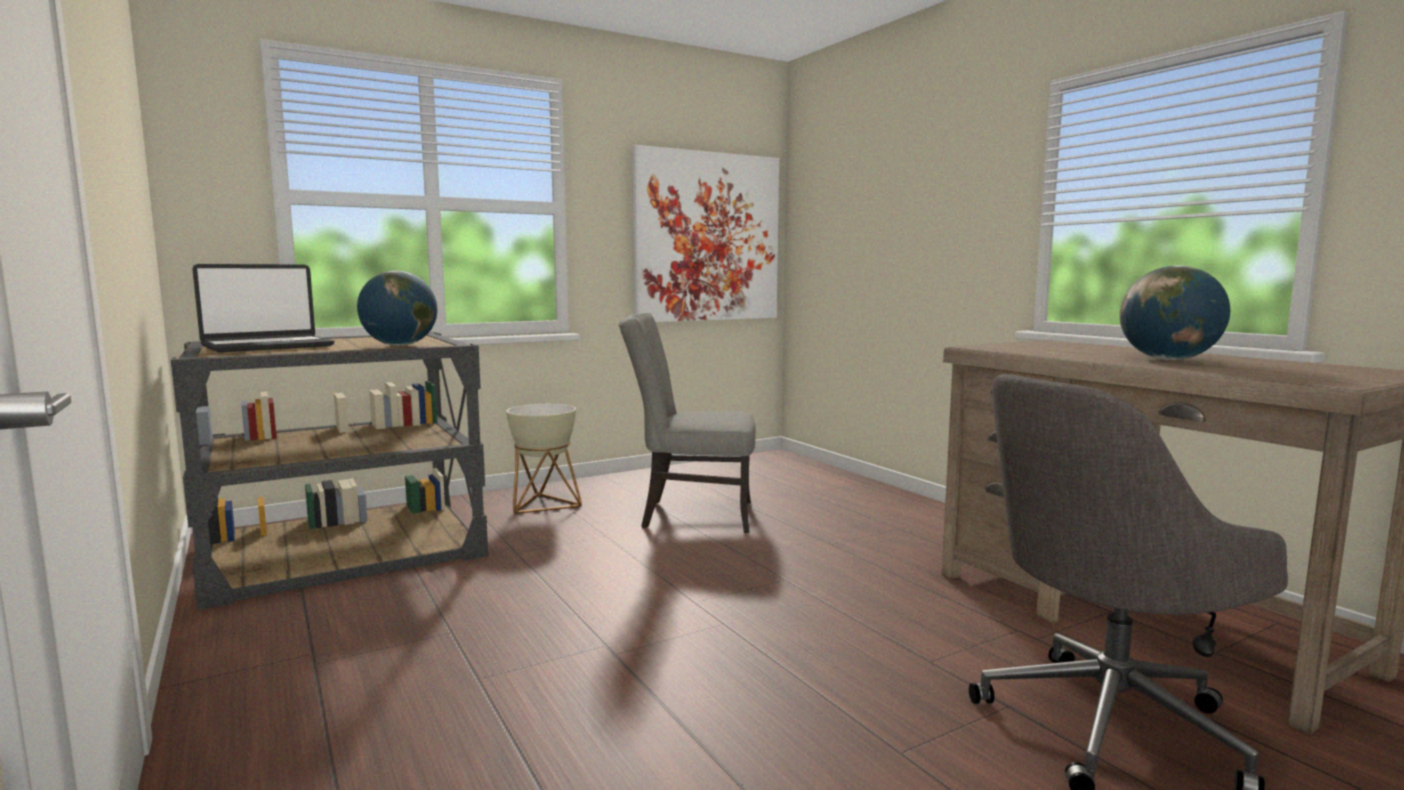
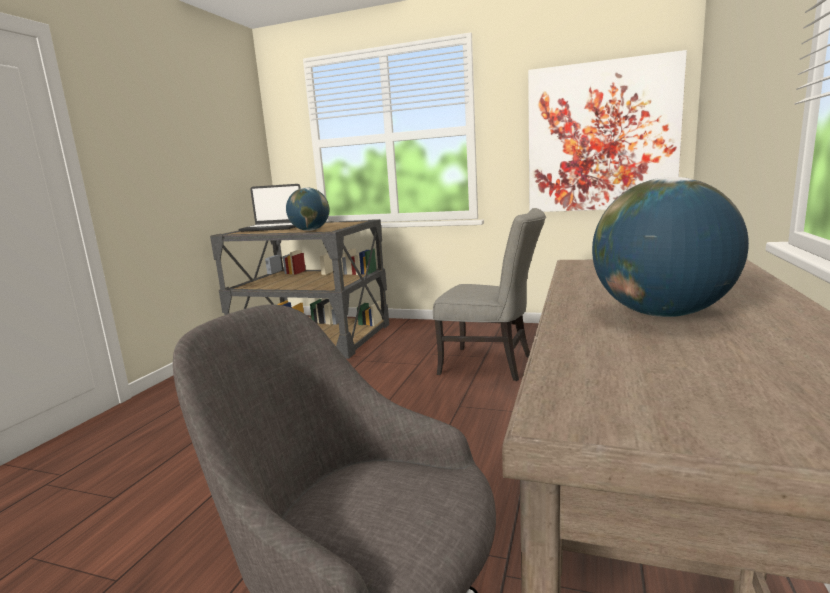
camera: 50 degrees right, 5 degrees up
(545, 504) = (432, 335): planter -> none
(690, 515) = (492, 365): grey chair -> grey chair turned 150 degrees clockwise

